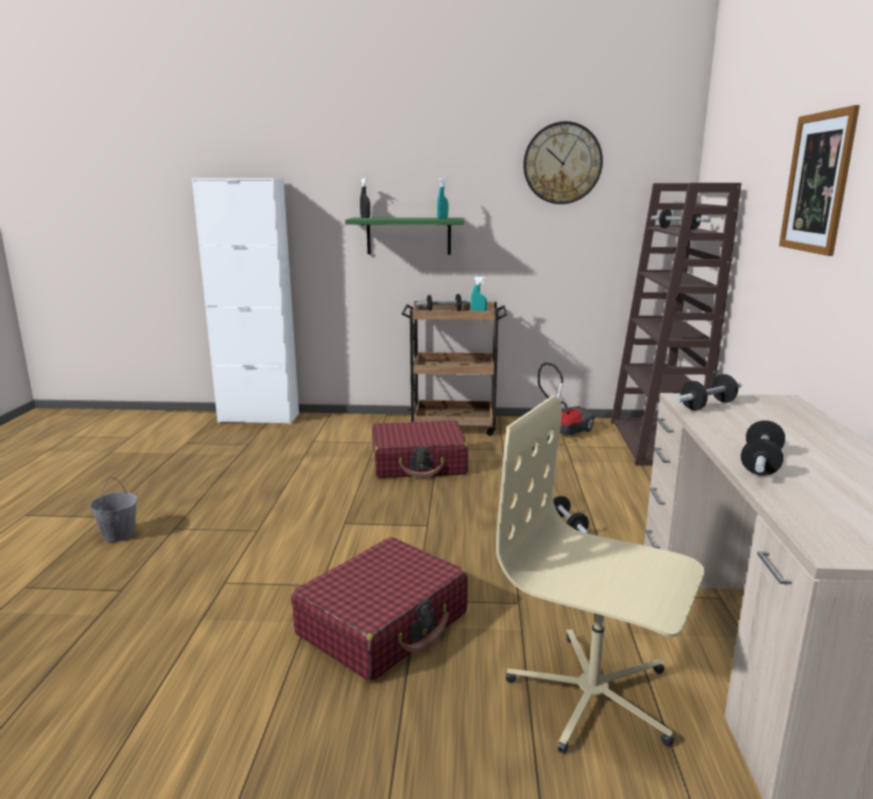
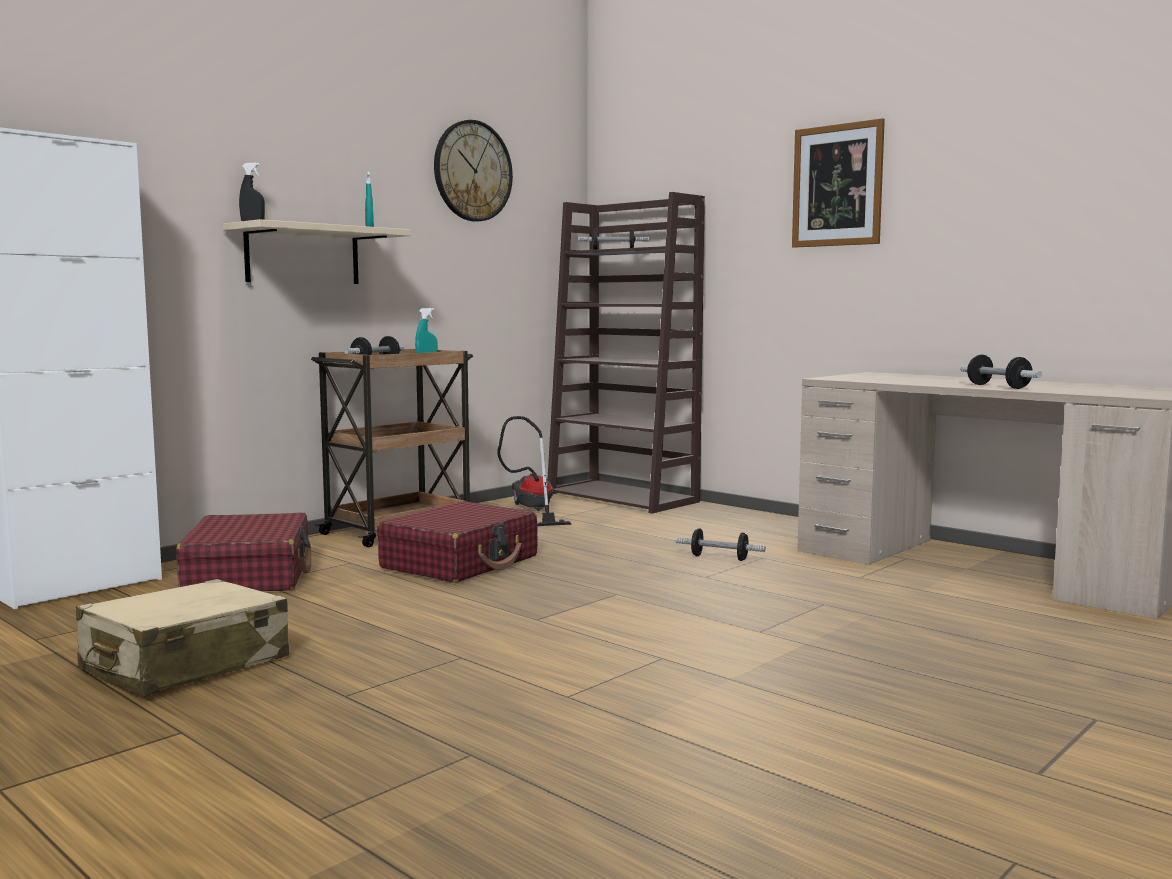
camera: 50 degrees left, 10 degrees down
(118, 535) = (279, 731): grey bucket -> none
(182, 480) = (184, 665): none -> beige suitcase
(384, 624) = (785, 652): red suitcase -> red suitcase (249, 575)
(408, 236) = (303, 255): green shelf -> beige shelf
(592, 695) = (989, 621): beige office chair -> none
(707, 405) = (857, 378): dumbbell -> none

